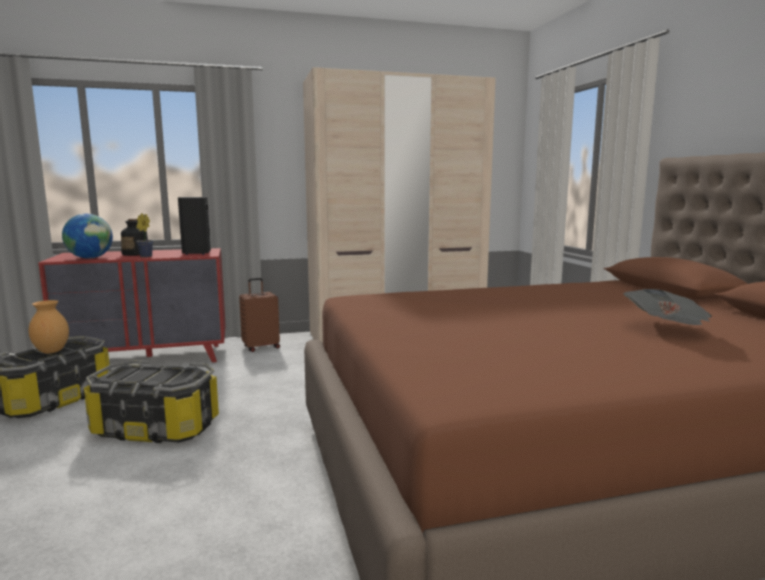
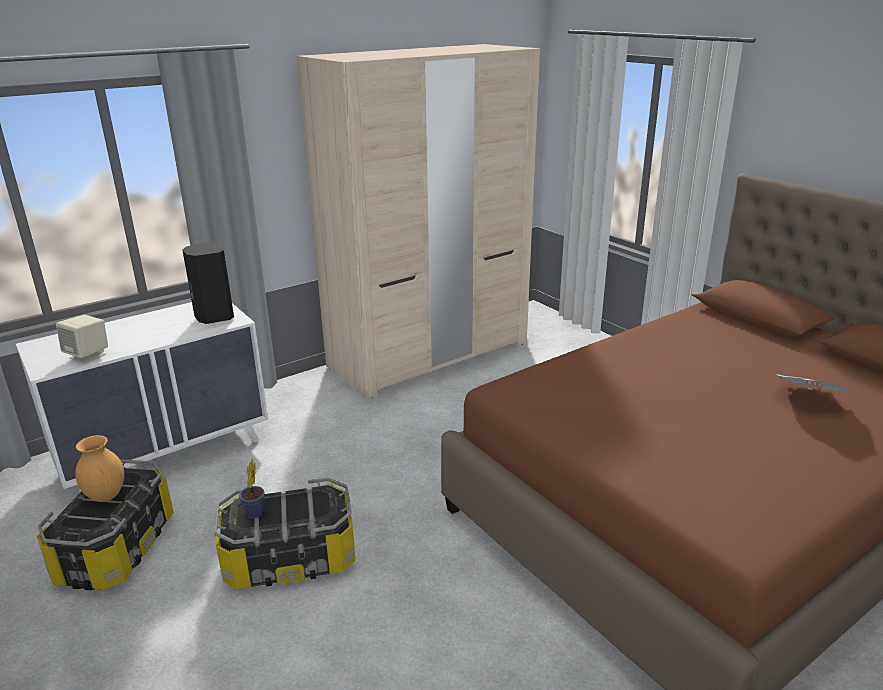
camera: 20 degrees left, 15 degrees up
(90, 258) = (88, 356): globe -> beige speaker
(136, 254) = (134, 332): bottle -> none
(145, 256) = (159, 339): potted plant -> potted plant (254, 514)
(149, 358) = (166, 452): red dresser -> white dresser
(261, 347) = (290, 405): brown suitcase -> none

